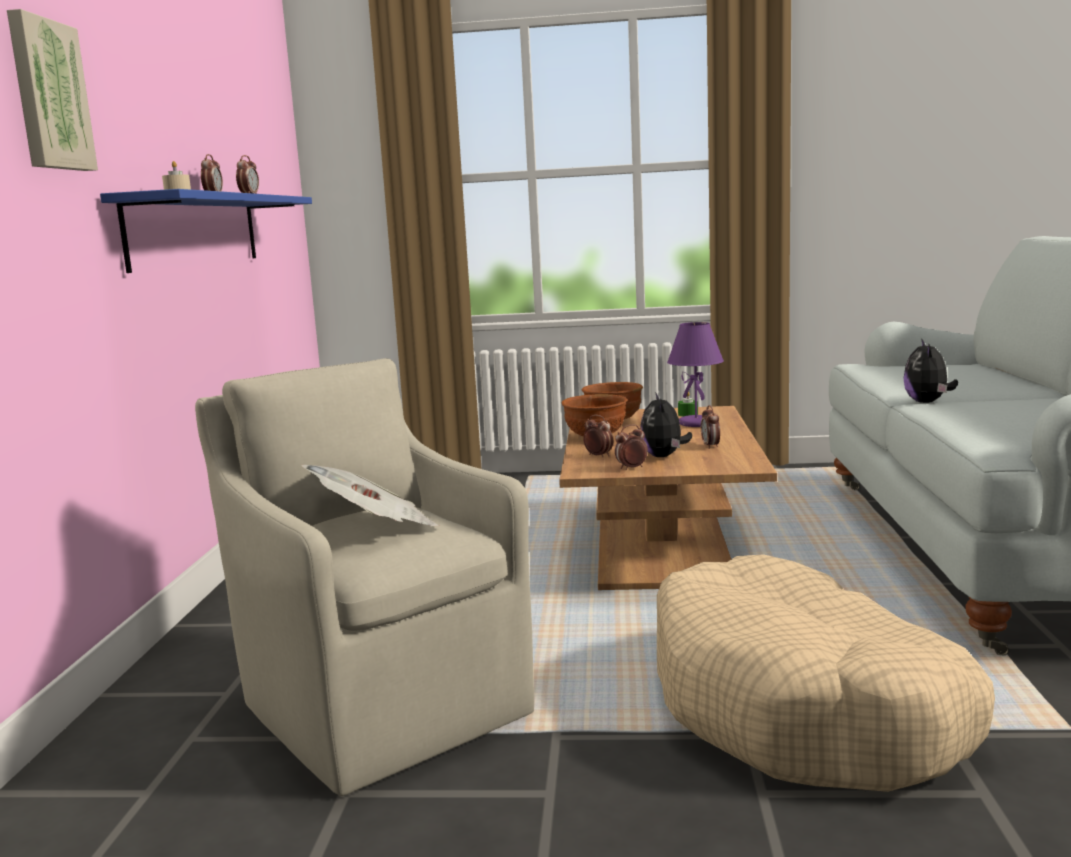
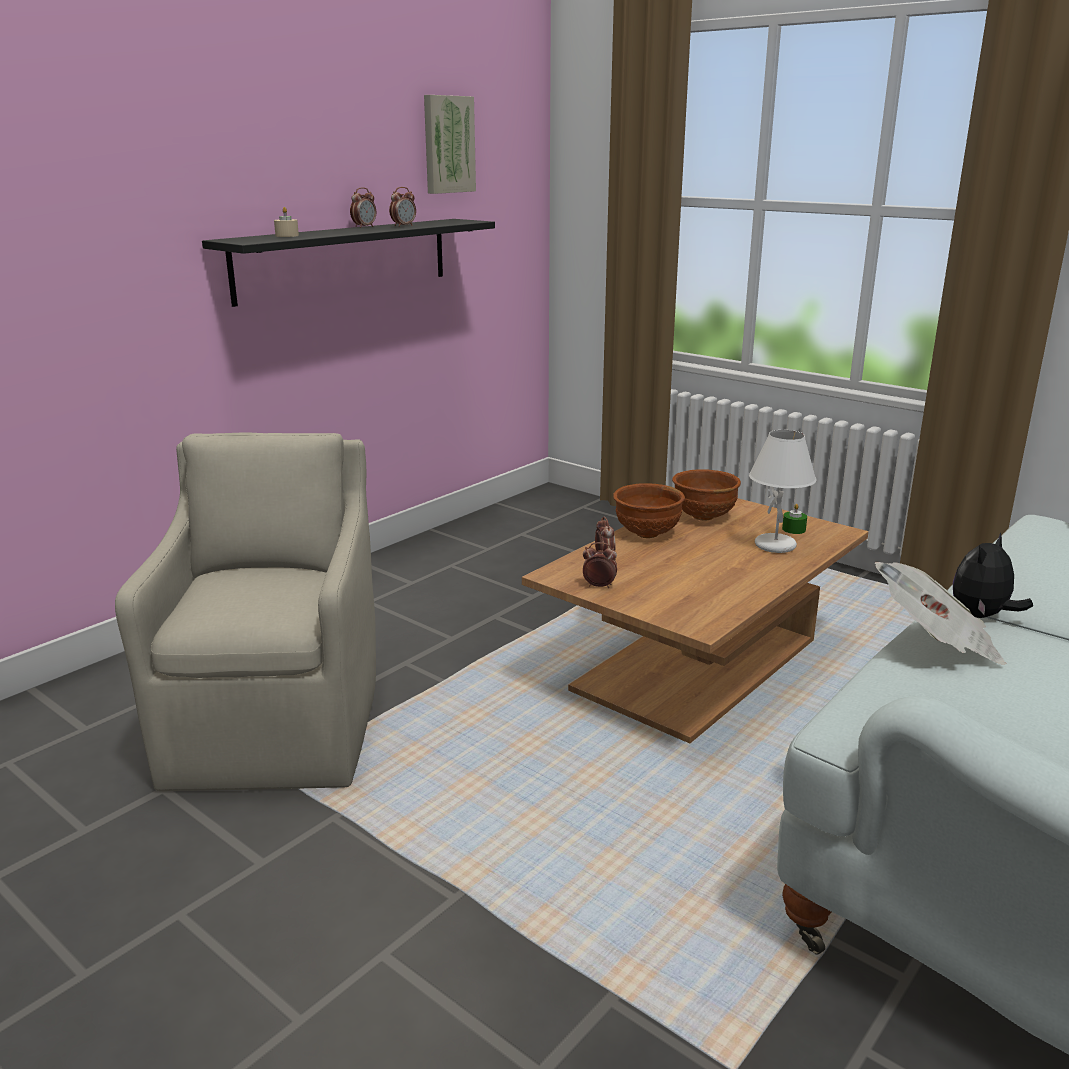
camera: 35 degrees right, 10 degrees up
(48, 95) = (140, 164): picture -> picture (447, 144)
(195, 231) = (344, 259): blue shelf -> black shelf
(376, 528) = (245, 590): newspaper -> newspaper (935, 642)
(664, 456) = (655, 581): plush toy -> none
(697, 423) = (776, 546): purple table lamp -> white table lamp
(710, 446) = (723, 583): alarm clock -> none
(804, 707) = (539, 898): beige dog bed -> none

